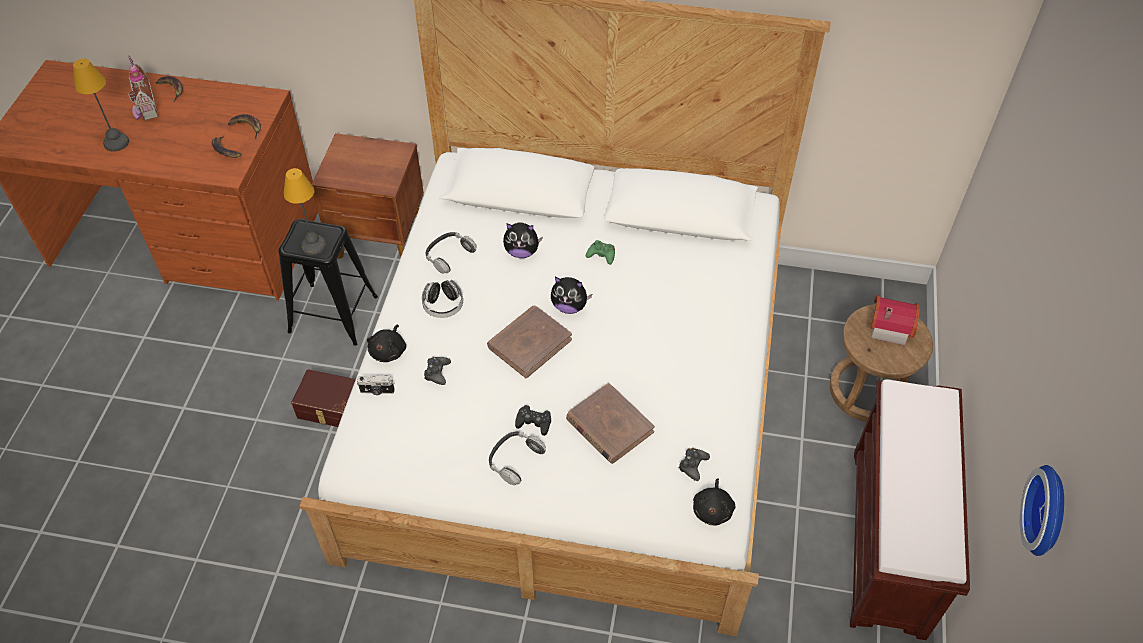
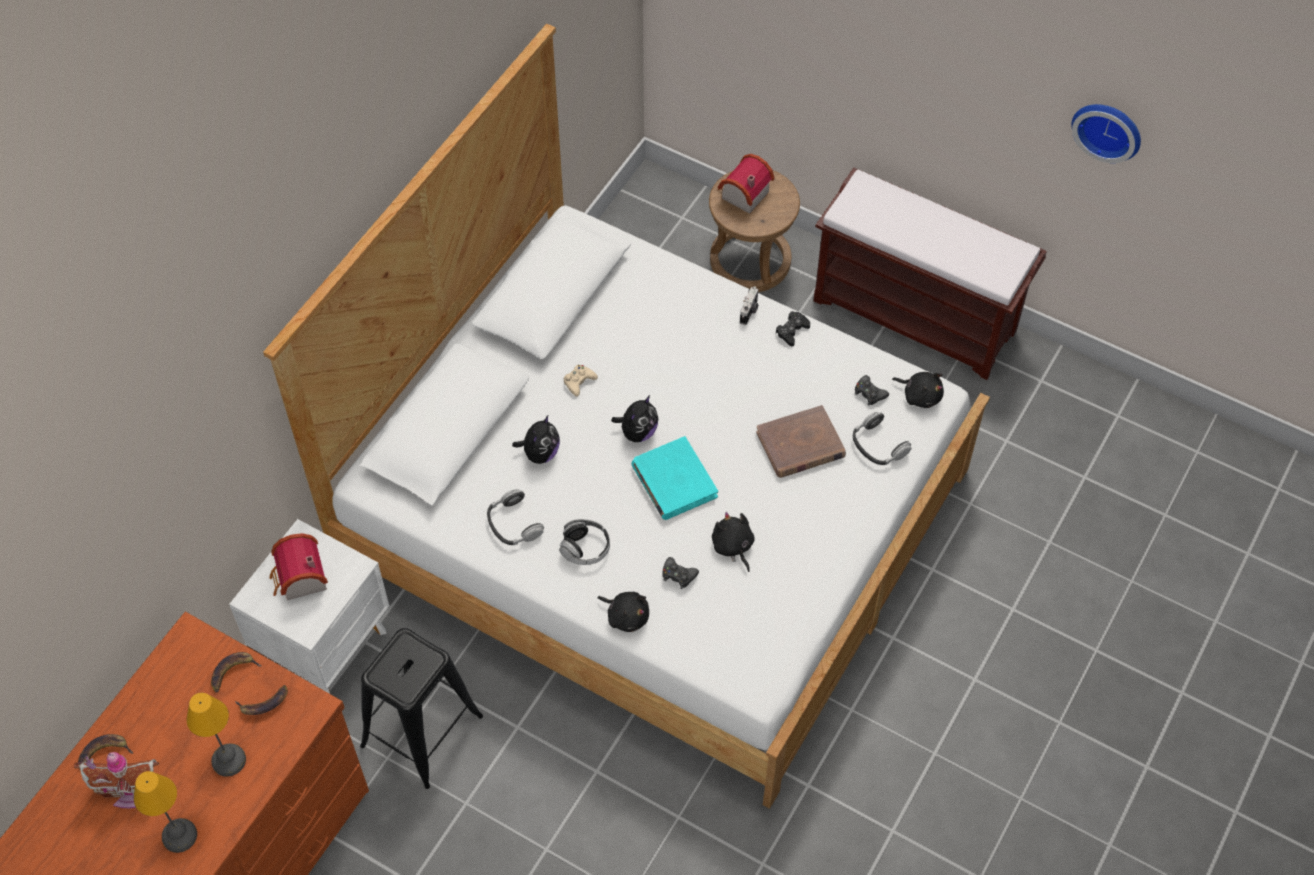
camera: 70 degrees left, 5 degrees up
(314, 245) = (415, 667): table lamp -> table lamp (228, 759)
(331, 408) = (563, 763): brown storage box -> none
(365, 161) = (299, 580): none -> toy house
(377, 391) = (677, 639): camera -> camera (749, 312)
(382, 240) = (327, 648): brown nightstand -> white nightstand
(480, 403) = (733, 547): none -> black plush toy
(515, 460) = (810, 536): headphones -> headphones (878, 445)
(529, 343) = (673, 481): brown book -> turquoise book
(534, 422) = (772, 507): black game controller -> black game controller (792, 331)
(601, 255) = (579, 382): green game controller -> beige game controller

